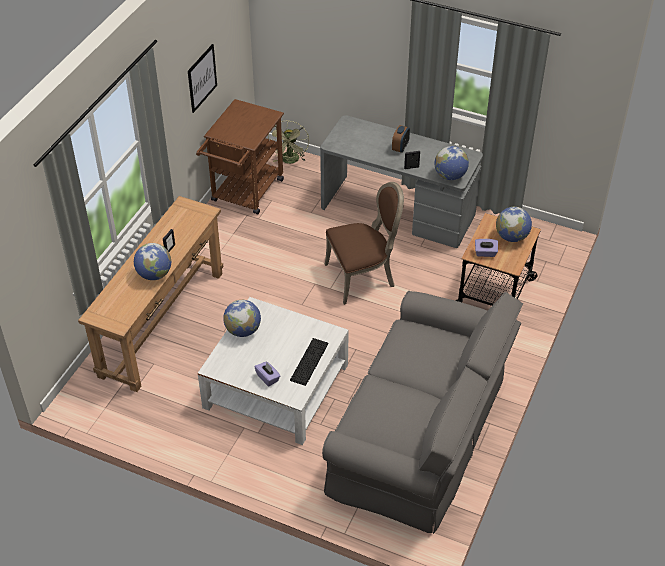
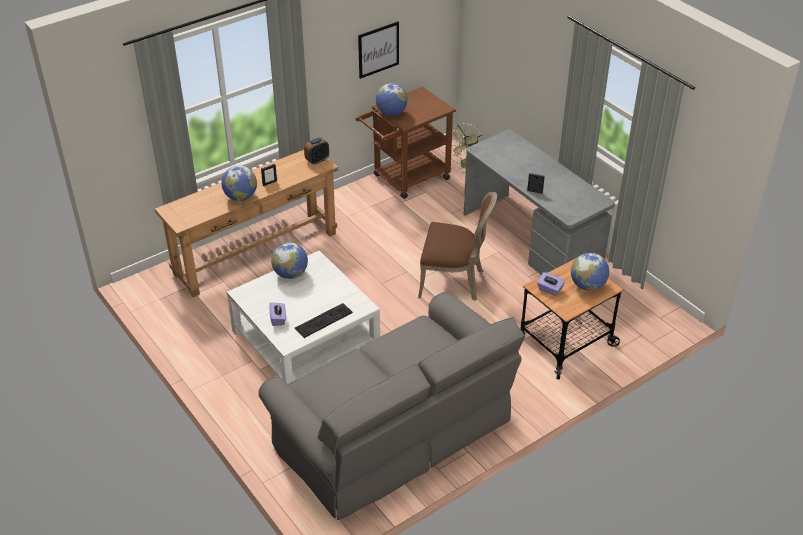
camera: 30 degrees right, 5 degrees down
(400, 148) = (538, 172): alarm clock -> alarm clock (317, 160)
(450, 176) = (565, 210): globe -> globe (391, 113)

